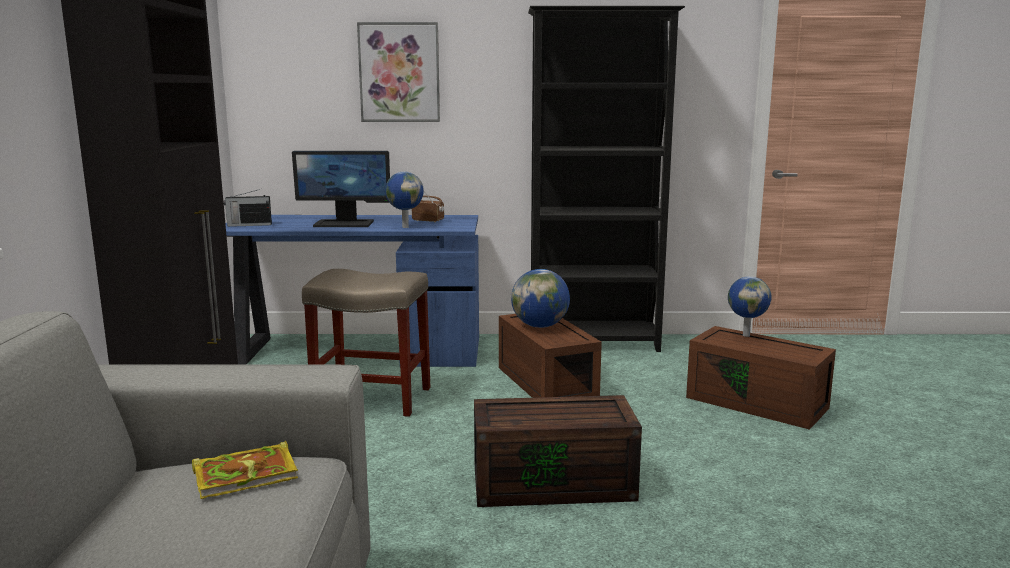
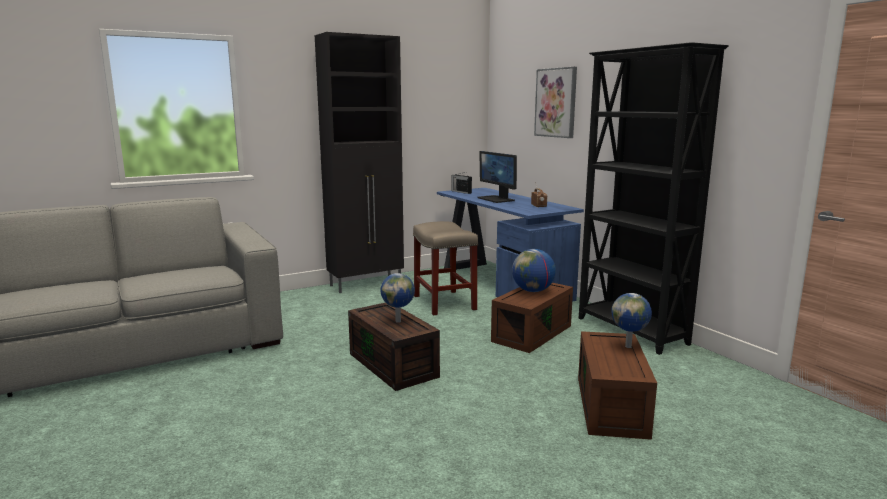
camera: 60 degrees right, 0 degrees up
(248, 474) = (211, 272): book -> none
(405, 227) = (510, 206): globe -> globe (398, 321)

